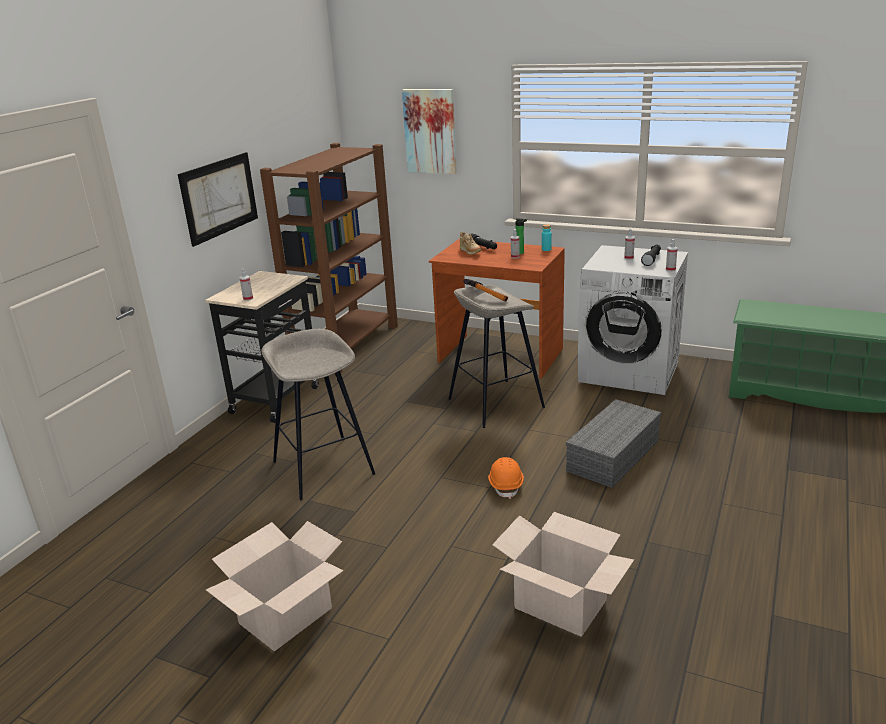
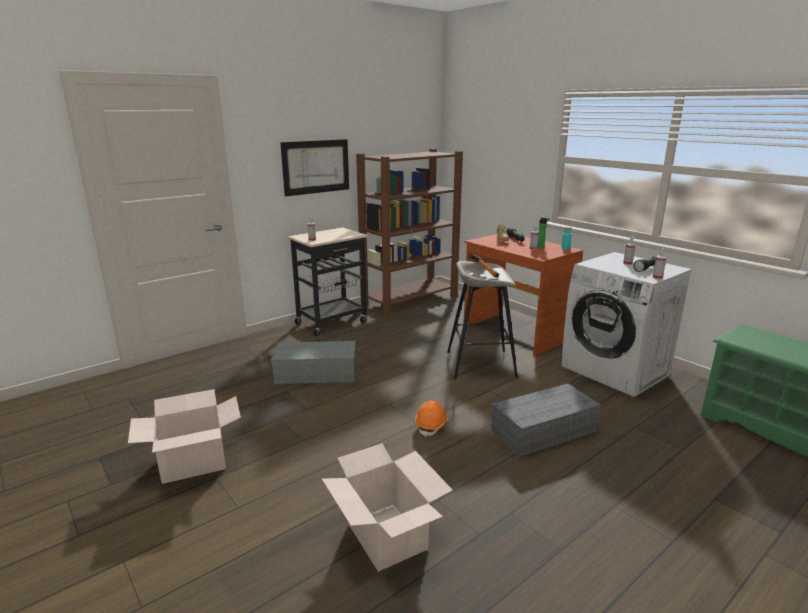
camera: 25 degrees right, 5 degrees down
(323, 467) = (317, 373): grey stool -> grey storage box
(430, 131) = (500, 144): picture -> none

